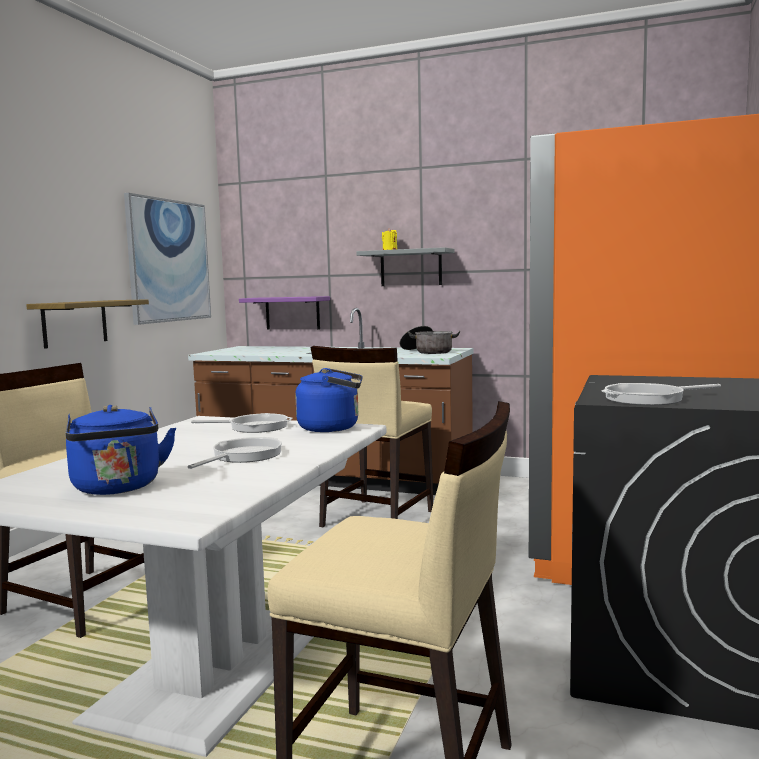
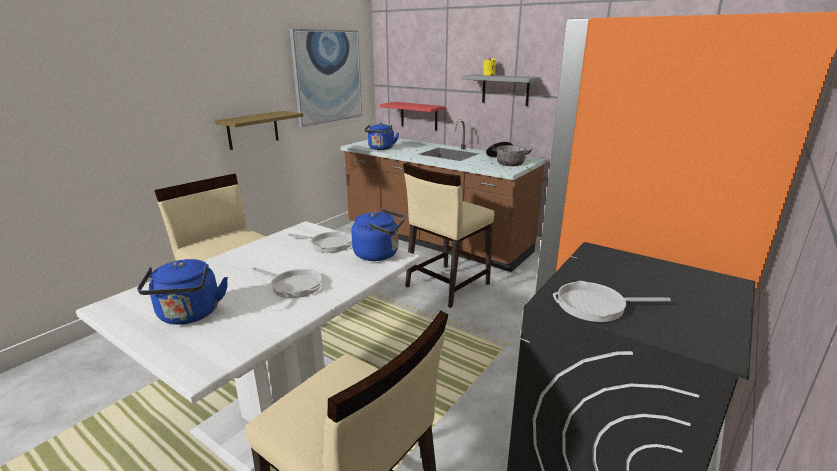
camera: 15 degrees right, 15 degrees up
(243, 456) = (294, 285): frying pan -> frying pan turned 75 degrees clockwise
(250, 353) = (381, 148): none -> blue kettle
(292, 313) = (419, 116): purple shelf -> red shelf

